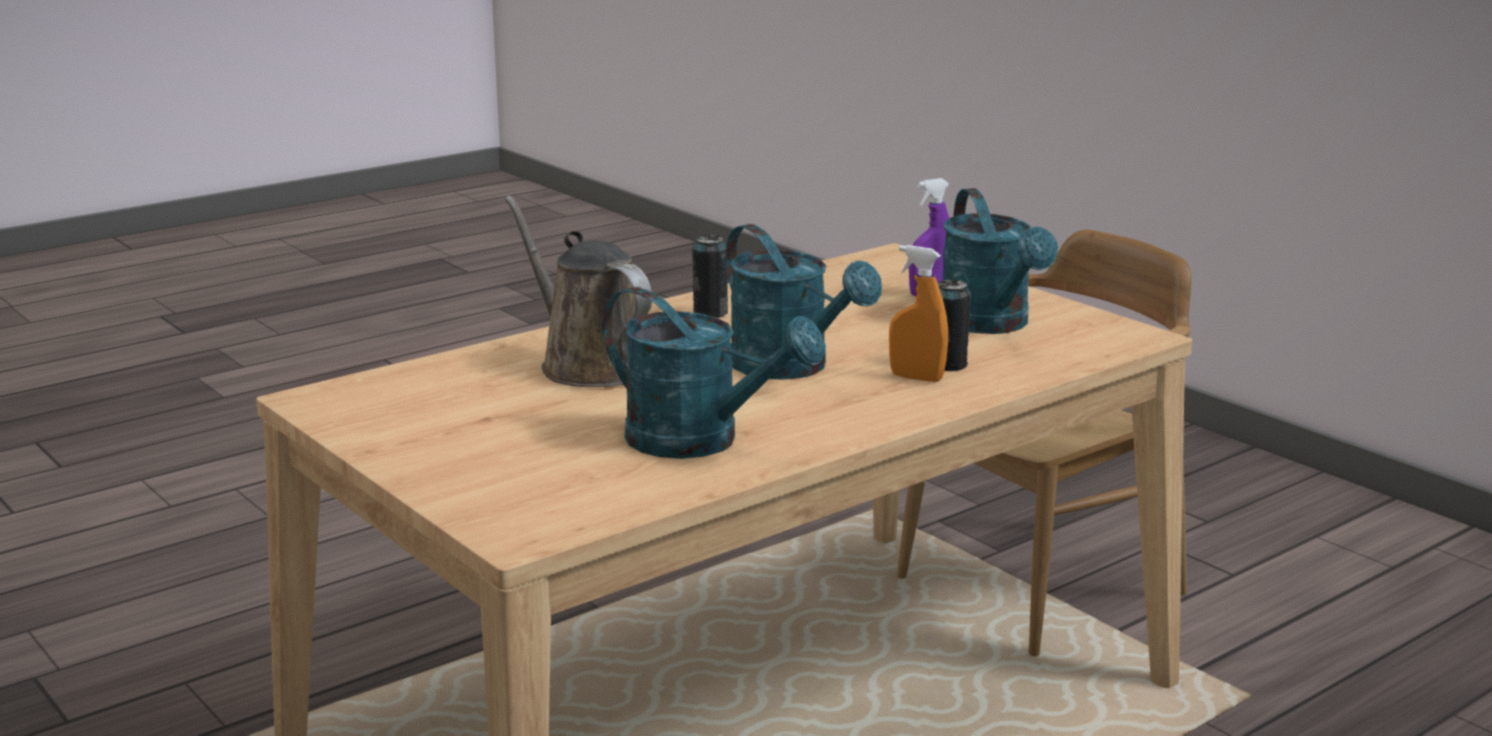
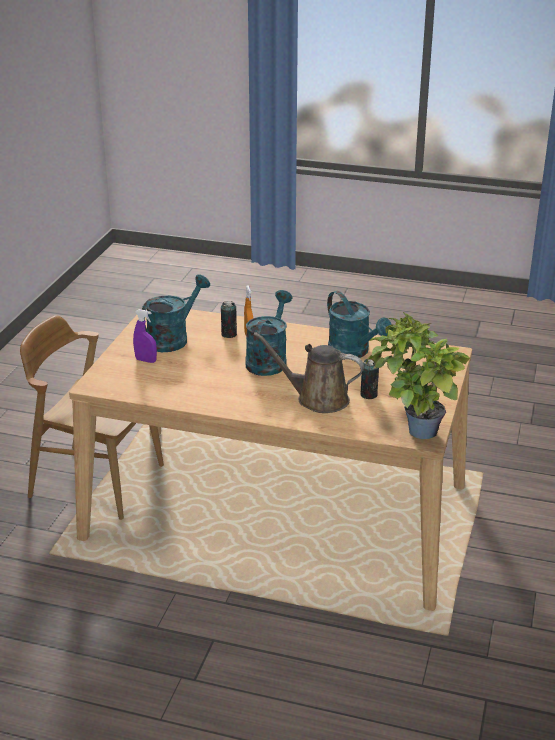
camera: 125 degrees left, 10 degrees up
(350, 397) = (413, 432): none -> potted plant
(589, 365) = (317, 399): brown watering can -> brown watering can turned 90 degrees clockwise
(701, 442) = (354, 352): turquoise watering can -> turquoise watering can turned 150 degrees clockwise
(710, 314) = (227, 397): can -> can (368, 395)

